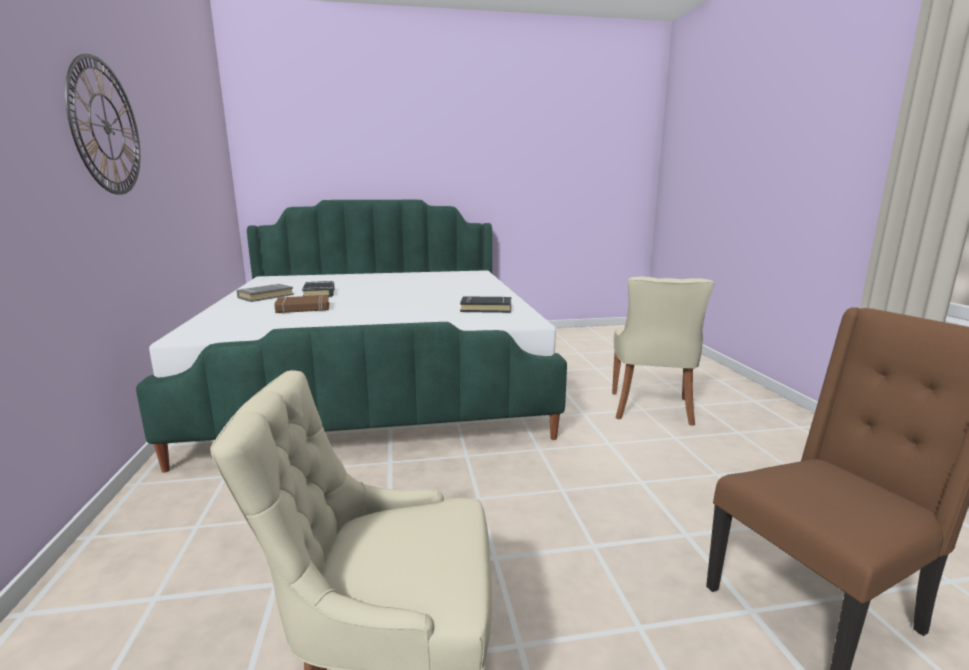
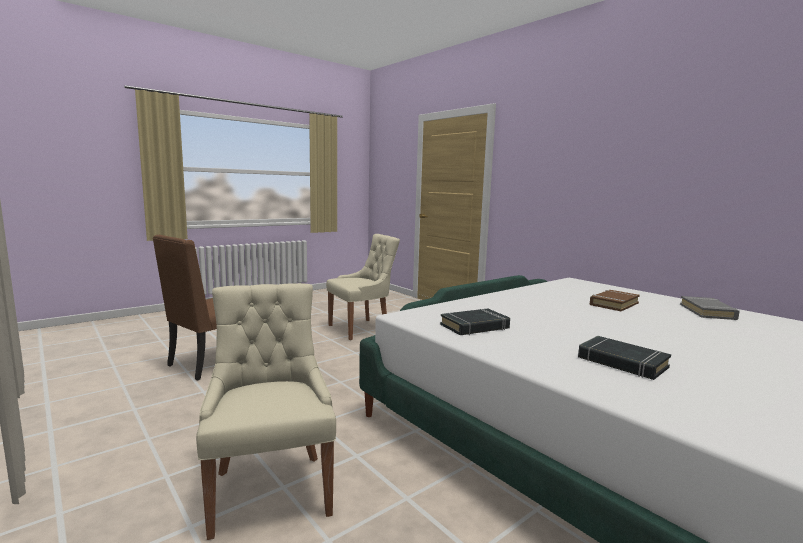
camera: 150 degrees right, 5 degrees down
(106, 127) = (624, 155): wall clock -> none
(319, 293) = (698, 324): black book -> black book (622, 363)

